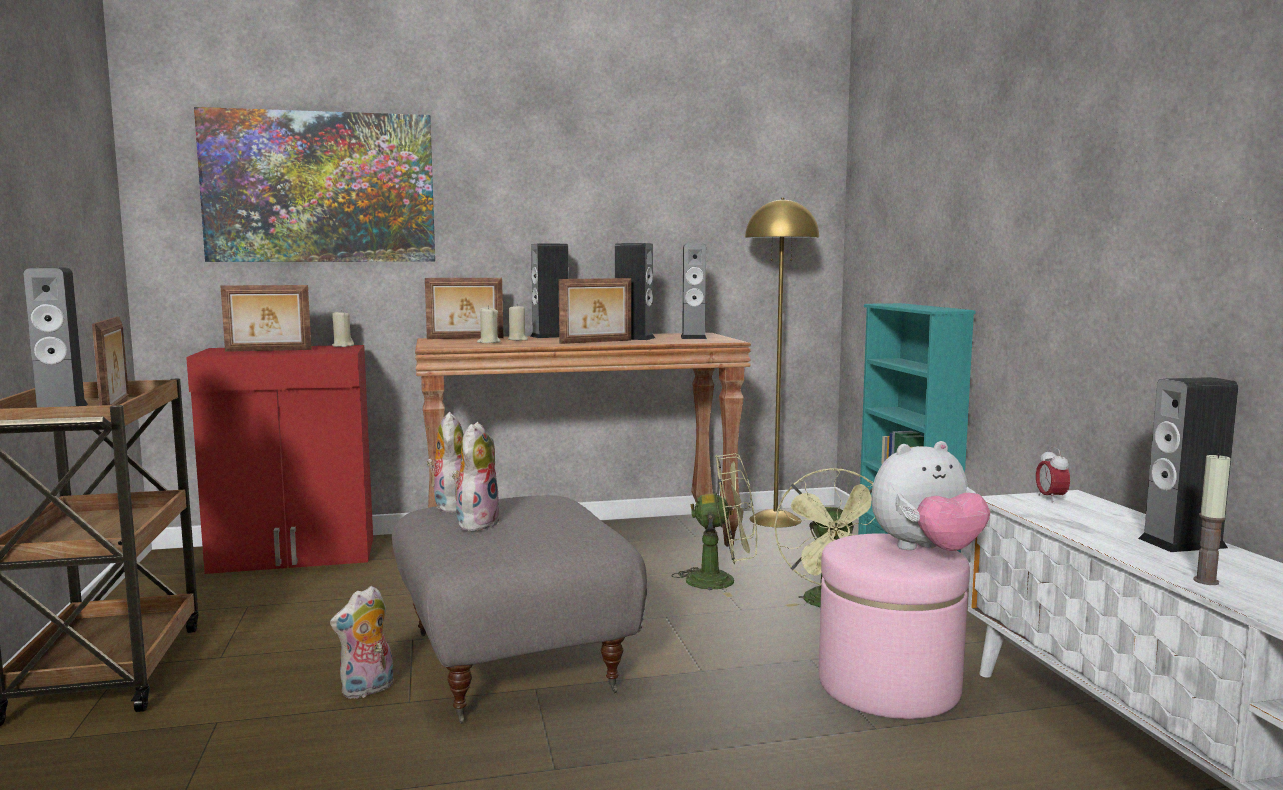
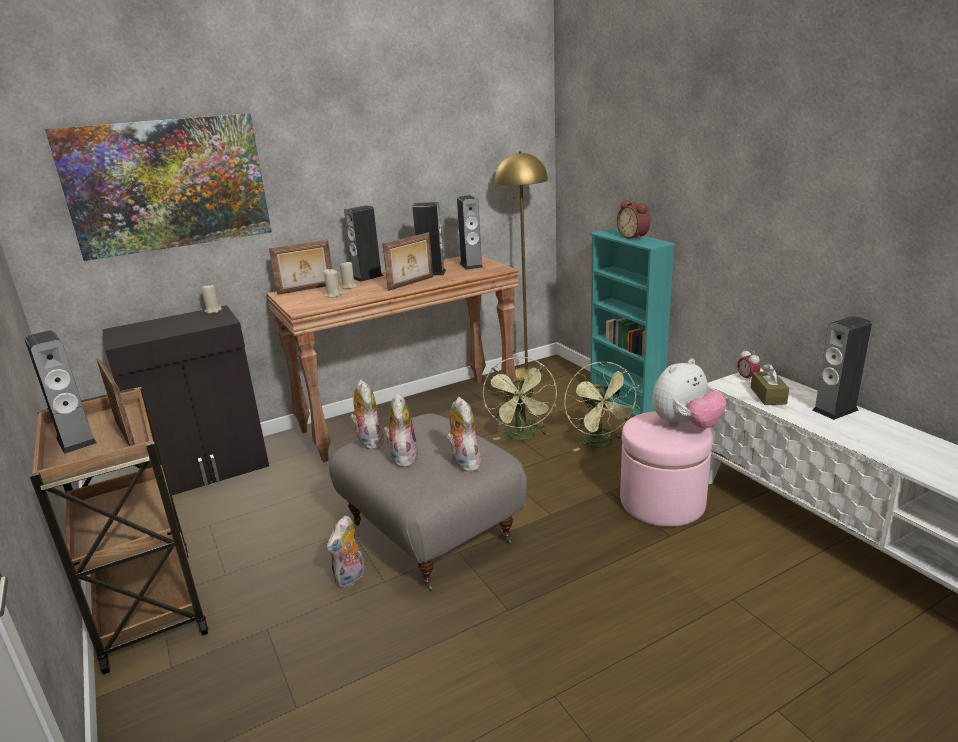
camera: 15 degrees left, 15 degrees up
(268, 350) = (161, 328): picture frame -> none
(294, 555) = (208, 470): red cabinet -> black cabinet
(552, 538) = (463, 462): none -> plush toy
(722, 581) = (522, 437): green fan -> green fan turned 105 degrees clockwise
(921, 306) = (634, 237): none -> alarm clock
(1072, 517) = (768, 395): none -> brown tissue box
(1206, 581) = (863, 443): candle -> none

